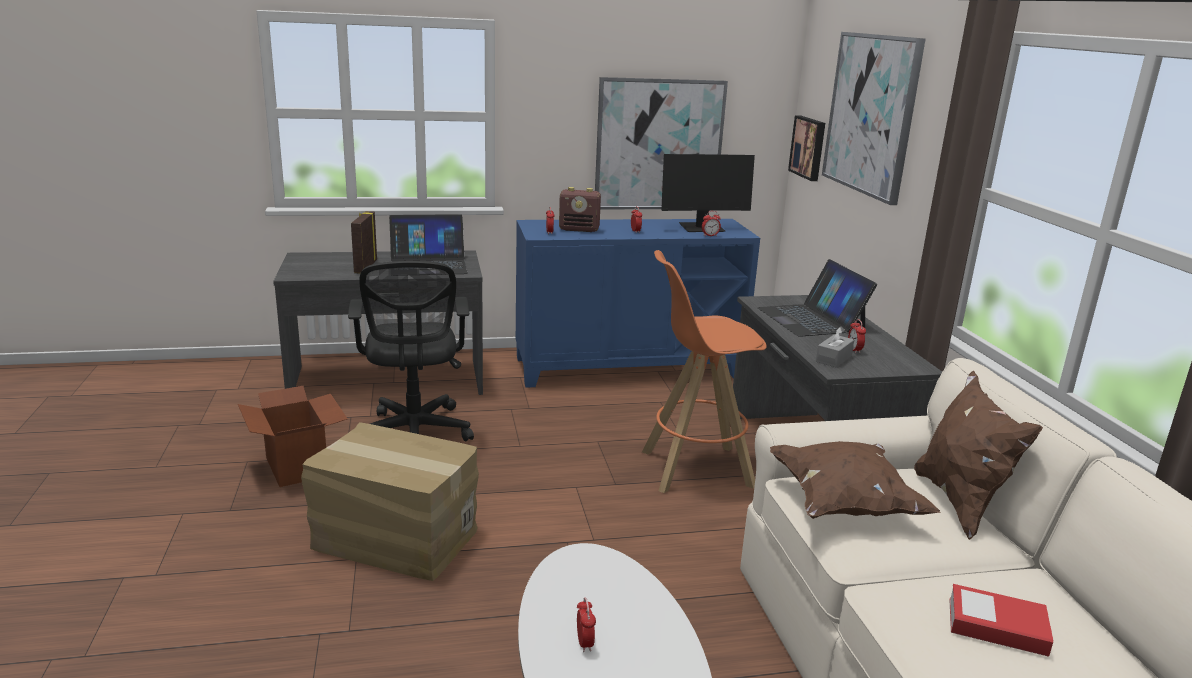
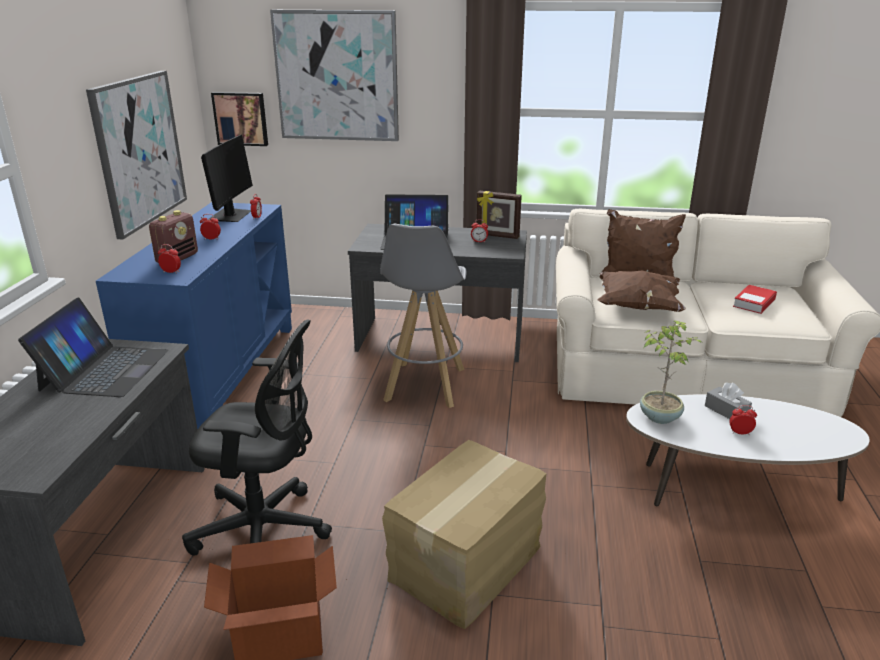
camera: 70 degrees left, 5 degrees up
(365, 267) = (61, 413): picture frame -> picture frame (497, 236)
(592, 569) = (660, 416): none -> potted plant
(695, 468) = (424, 385): orange stool -> grey stool
(833, 358) = (491, 250): grey tissue box -> grey tissue box (726, 411)

